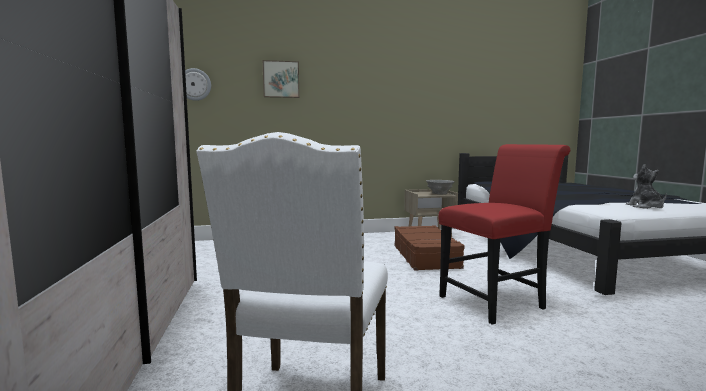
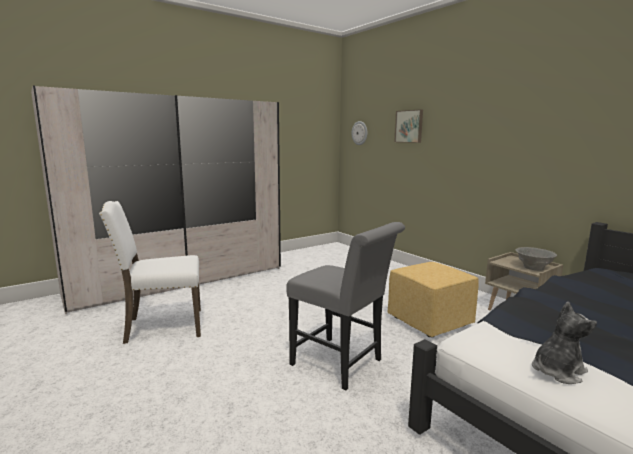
camera: 65 degrees right, 5 degrees up
(426, 256) = (429, 321): brown suitcase -> yellow ottoman
(496, 301) = (341, 364): red chair -> grey chair

